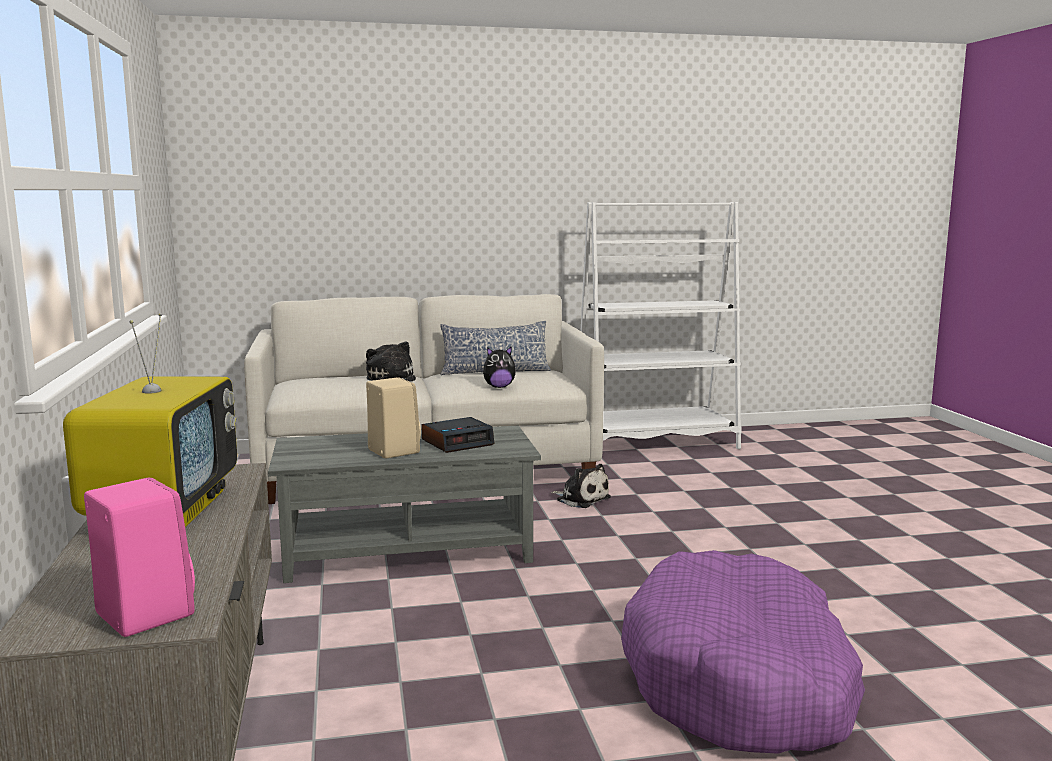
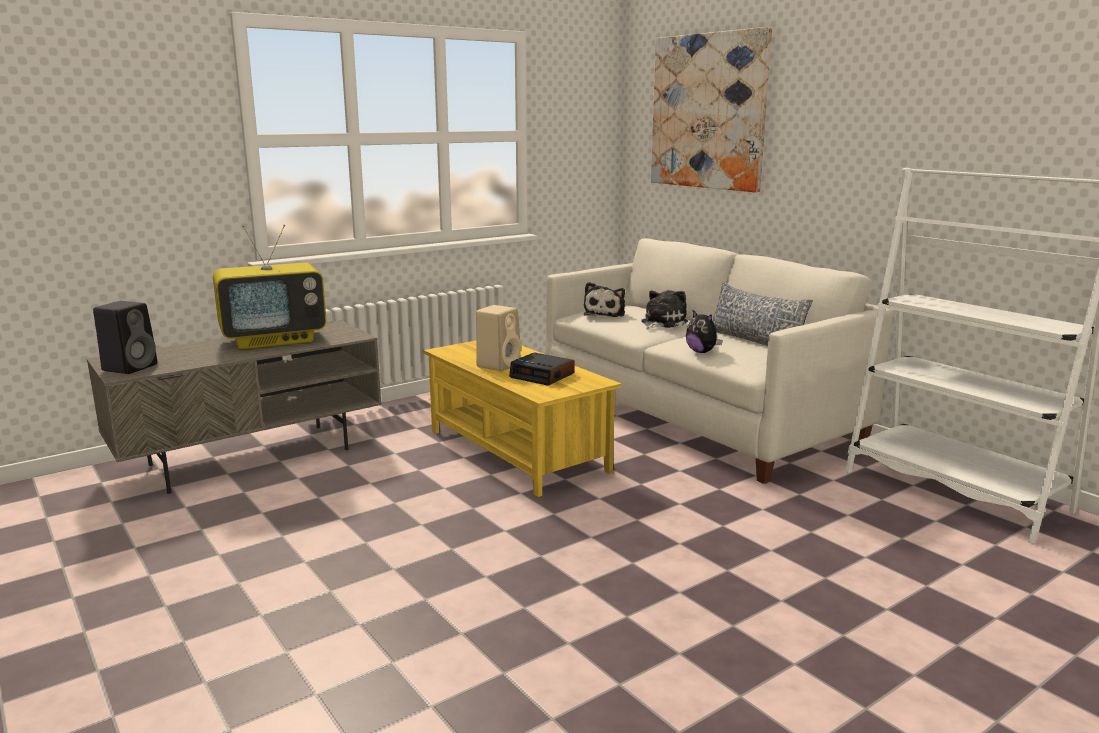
camera: 65 degrees right, 5 degrees up
(142, 613) = (131, 367): pink speaker -> black speaker
(319, 158) = (708, 111): none -> picture
(408, 550) = (517, 451): grey coffee table -> yellow coffee table
(581, 499) = (710, 487): plush toy -> plush toy (605, 313)
(740, 681) = (374, 621): purple dog bed -> none

